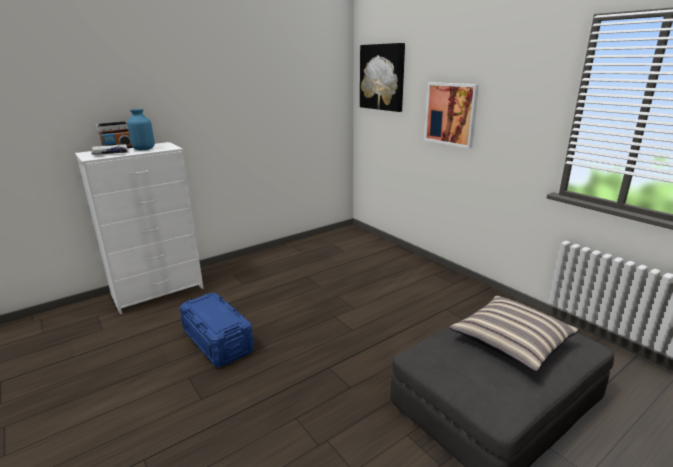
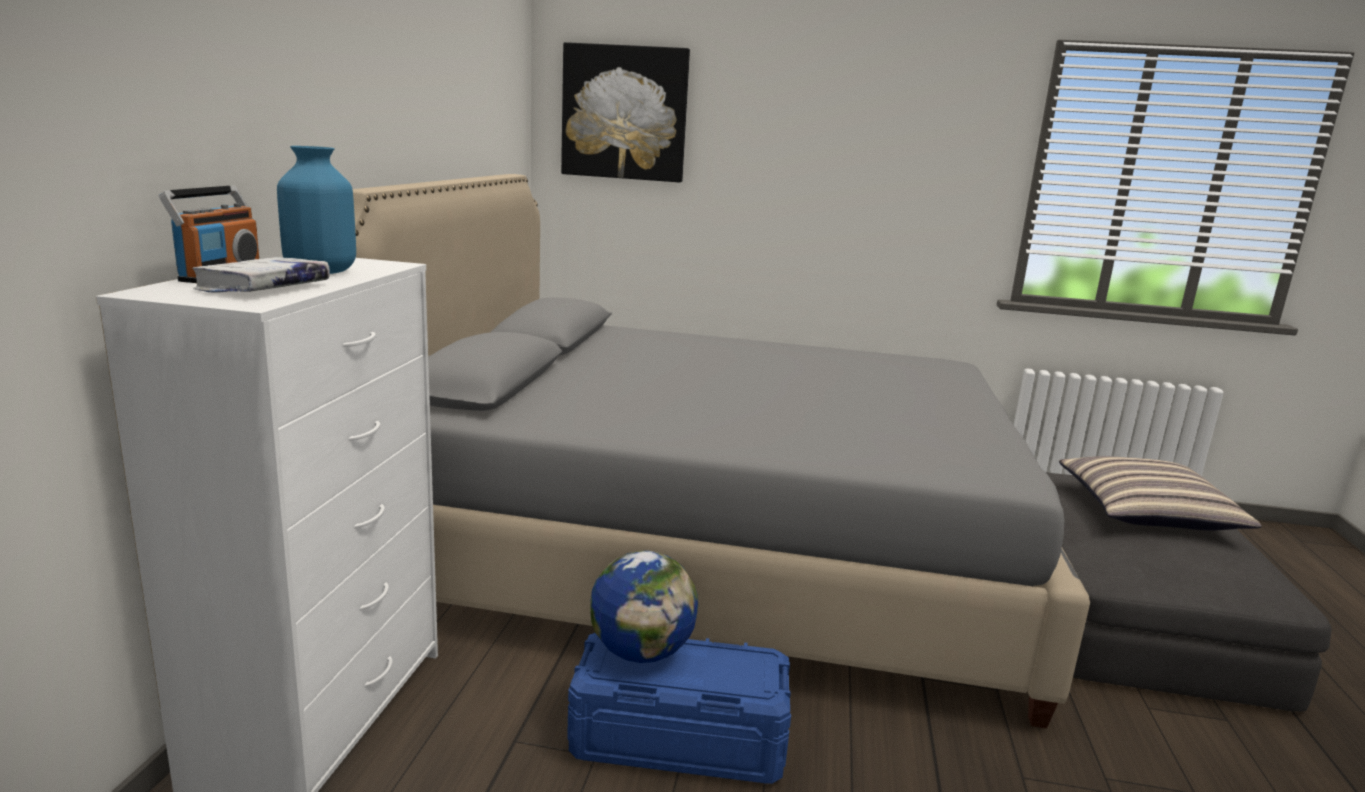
camera: 45 degrees left, 5 degrees down
(210, 303) = (641, 652): none -> globe
(337, 290) = (711, 553): none -> grey bed
(450, 114) = (803, 184): picture -> none

